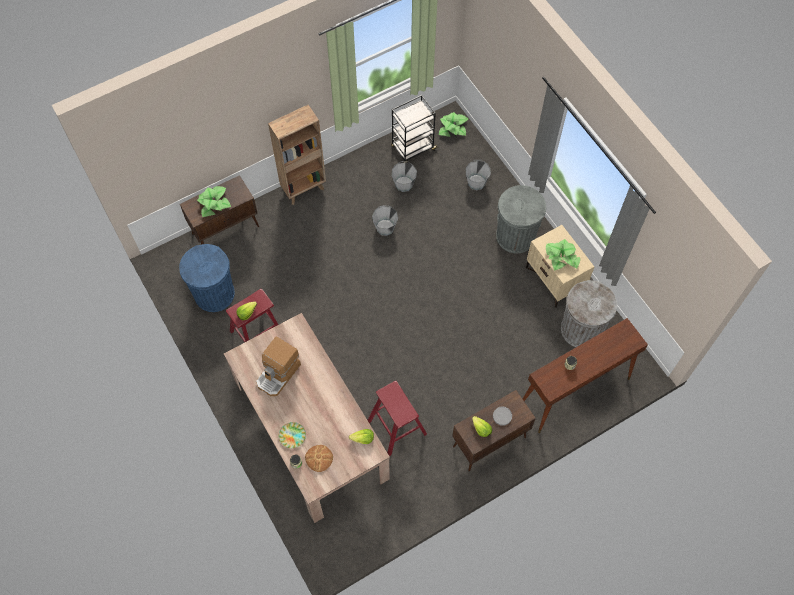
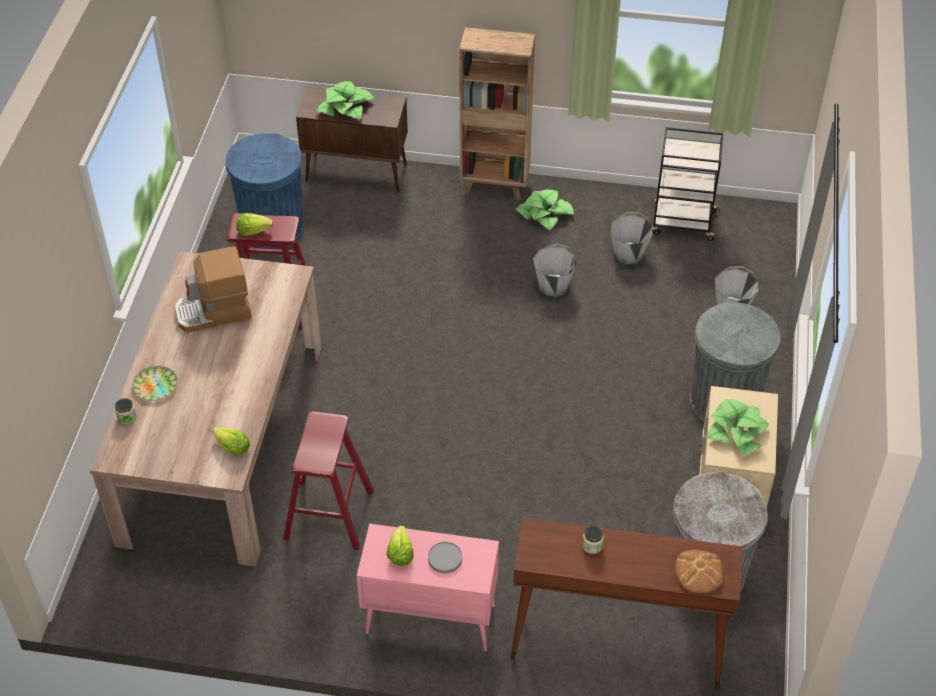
camera: 40 degrees right, 15 degrees down
(319, 458) = (157, 431): bread -> bread (698, 572)
(453, 127) = (762, 230): potted plant -> potted plant (544, 214)
(488, 442) = (429, 619): brown cabinet -> pink cabinet

